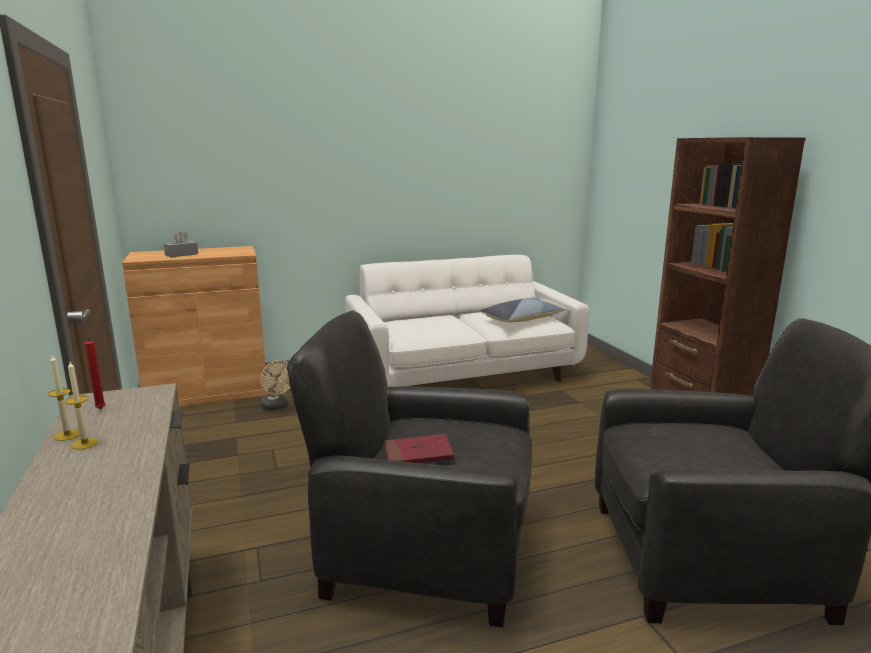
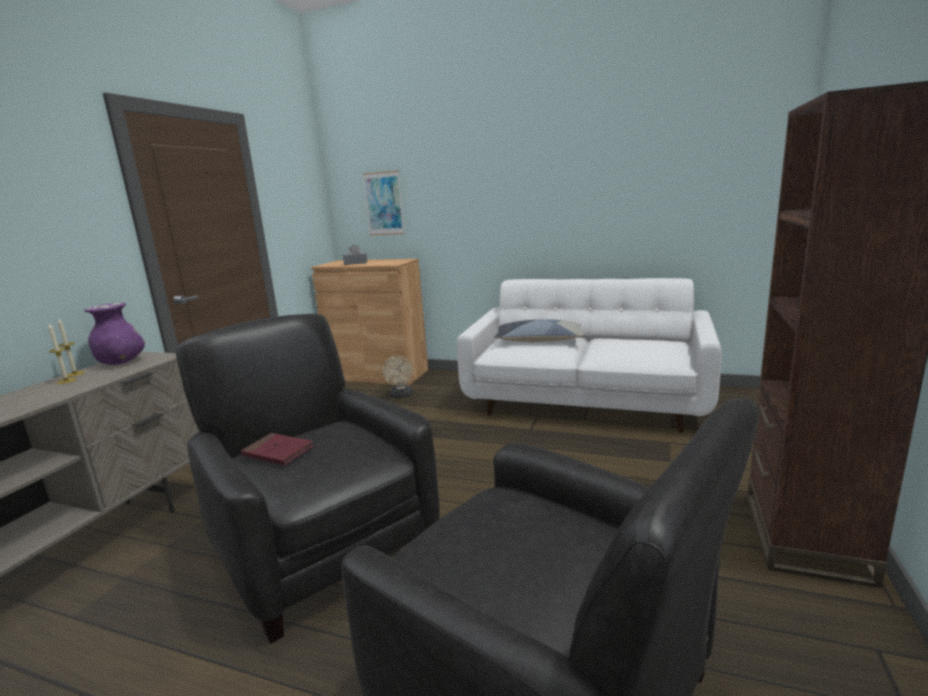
camera: 40 degrees right, 0 degrees up
(100, 409) = (121, 362): red candle -> purple vase
(203, 180) = (384, 203): none -> picture
(523, 319) = (641, 352): pillow -> pillow (538, 340)

